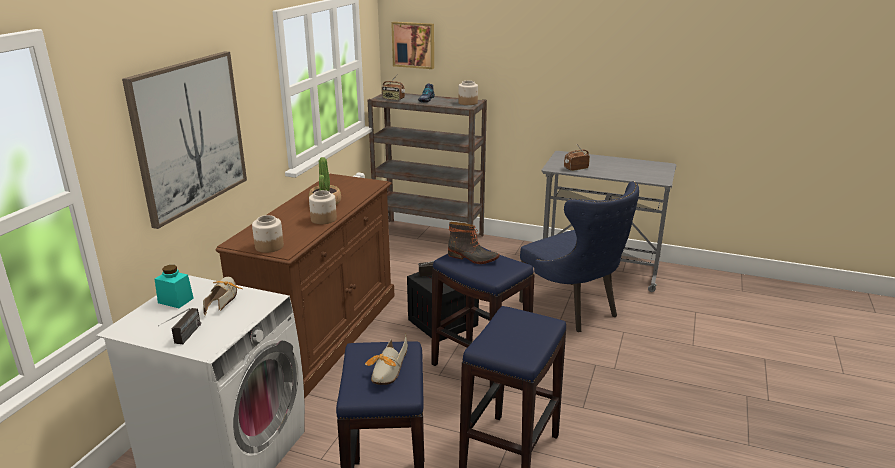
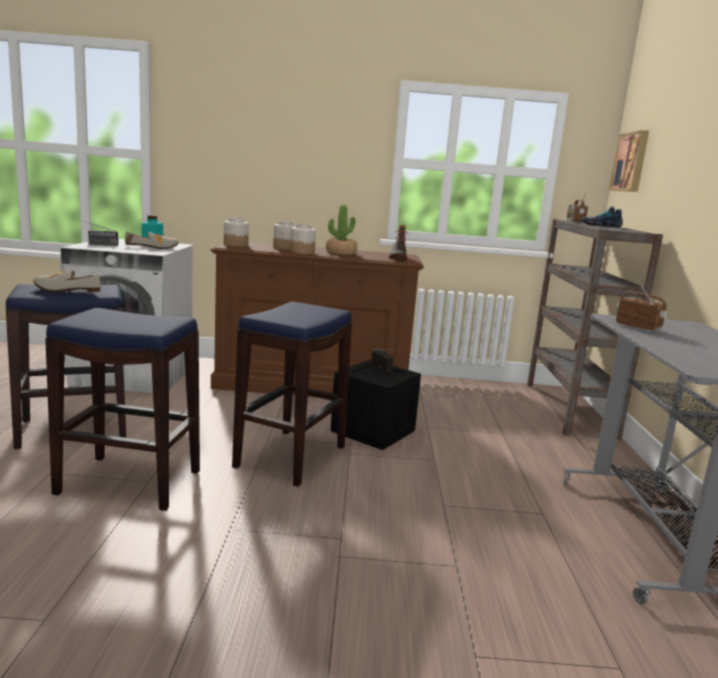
camera: 70 degrees right, 10 degrees down
(189, 135) = (259, 155): picture -> none
(468, 103) = (626, 230): jar -> jar (285, 248)
(472, 258) = (304, 309): boot -> boot (397, 258)
(573, 308) = (487, 516): blue chair -> none

